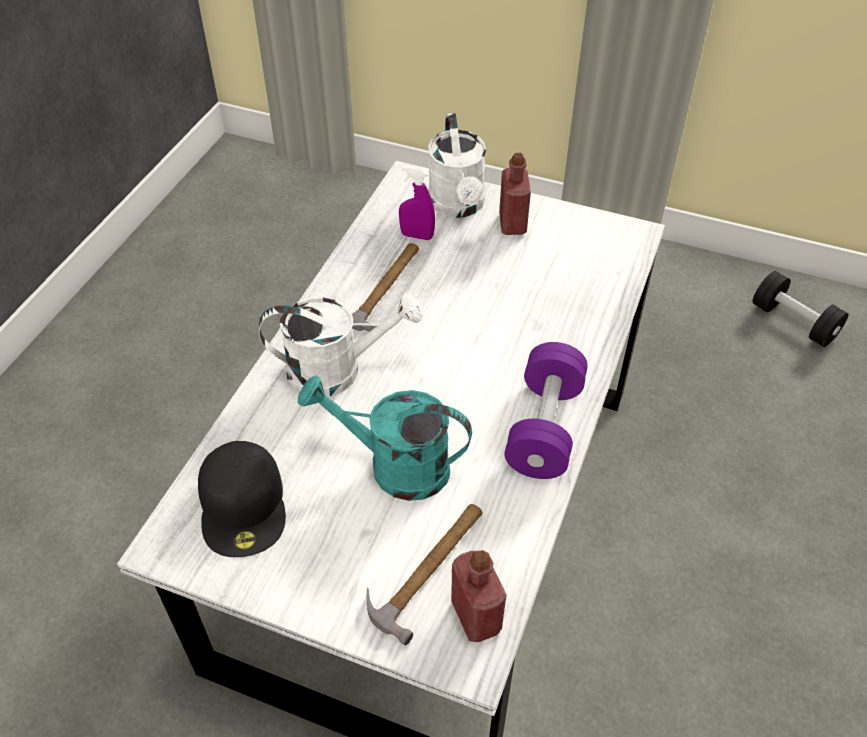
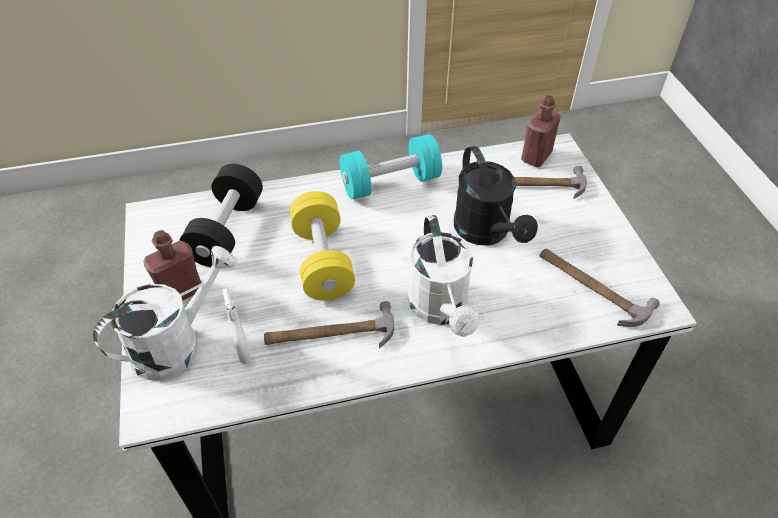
camera: 125 degrees left, 0 degrees up
(244, 505) = (591, 287): black cap -> hammer
(337, 370) = (441, 309): white watering can -> white watering can turned 150 degrees counterclockwise
(395, 466) = (486, 233): turquoise watering can -> black watering can
(417, 236) = (243, 351): purple spray bottle -> white spray bottle
(472, 320) = (322, 261): none -> yellow dumbbell
(544, 427) = (390, 183): purple dumbbell -> turquoise dumbbell
(793, 322) = (55, 262): black dumbbell -> black dumbbell (227, 231)

